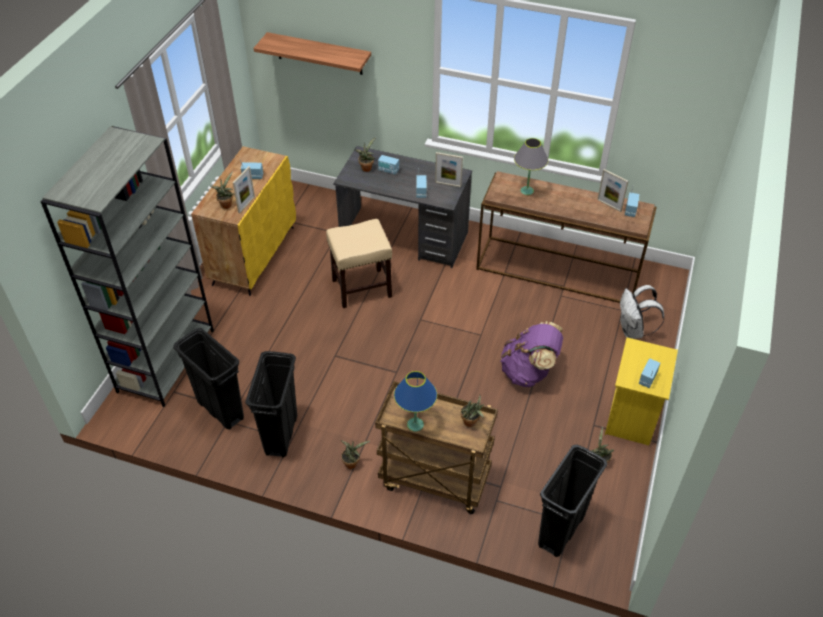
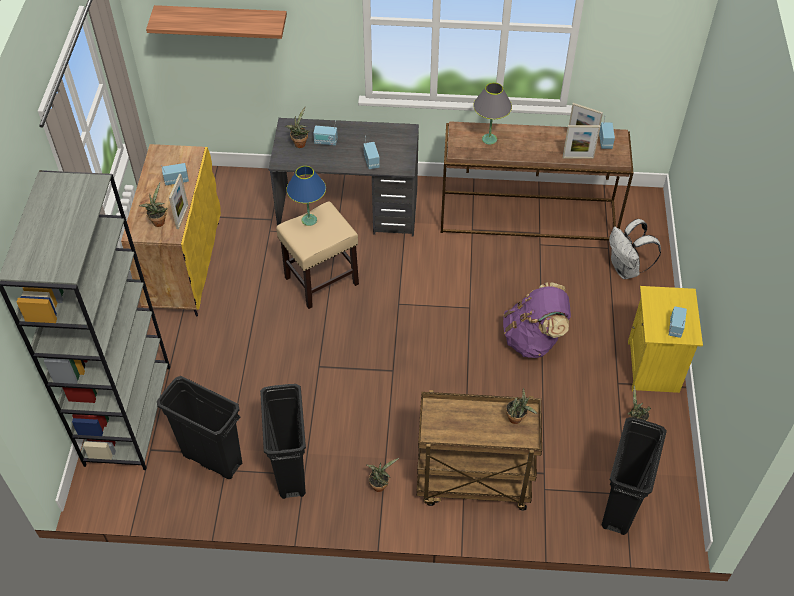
camera: 15 degrees left, 5 degrees up
(415, 424) = (459, 435): blue table lamp -> blue table lamp (309, 220)
(448, 184) = (398, 146): picture frame -> picture frame (578, 157)

